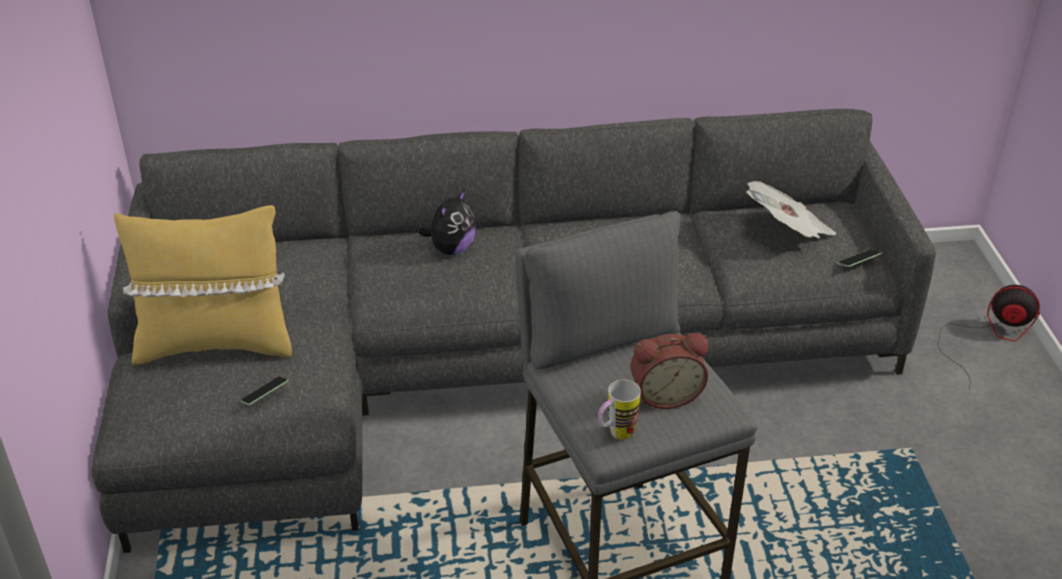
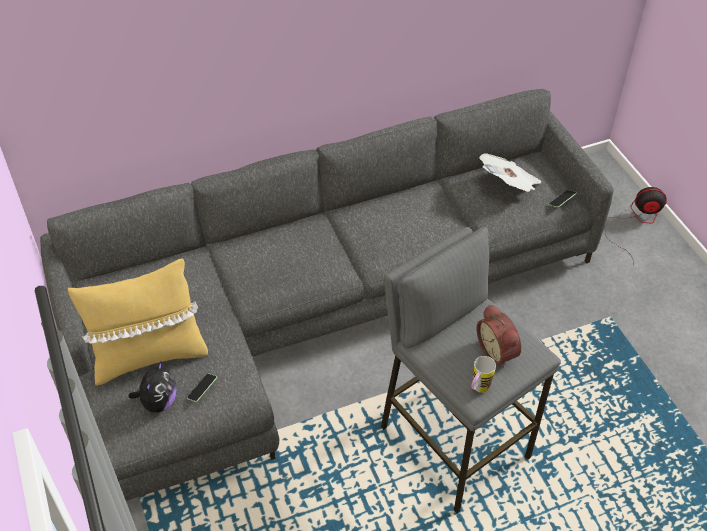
camera: 15 degrees left, 10 degrees up
(451, 249) = (287, 243): plush toy -> plush toy (158, 402)
(665, 394) = (498, 351): alarm clock -> alarm clock turned 90 degrees clockwise

